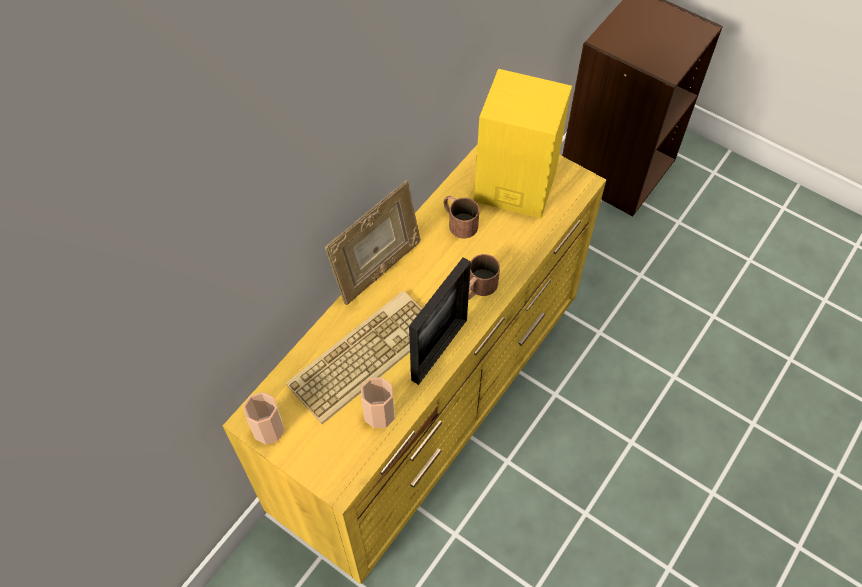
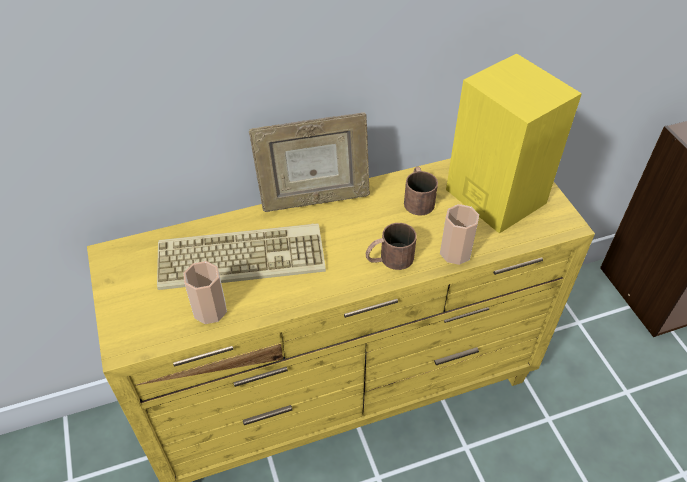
camera: 35 degrees right, 10 degrees down
(268, 429) = (115, 268): cup -> cup (455, 252)
(439, 349) = (309, 289): picture frame -> none

